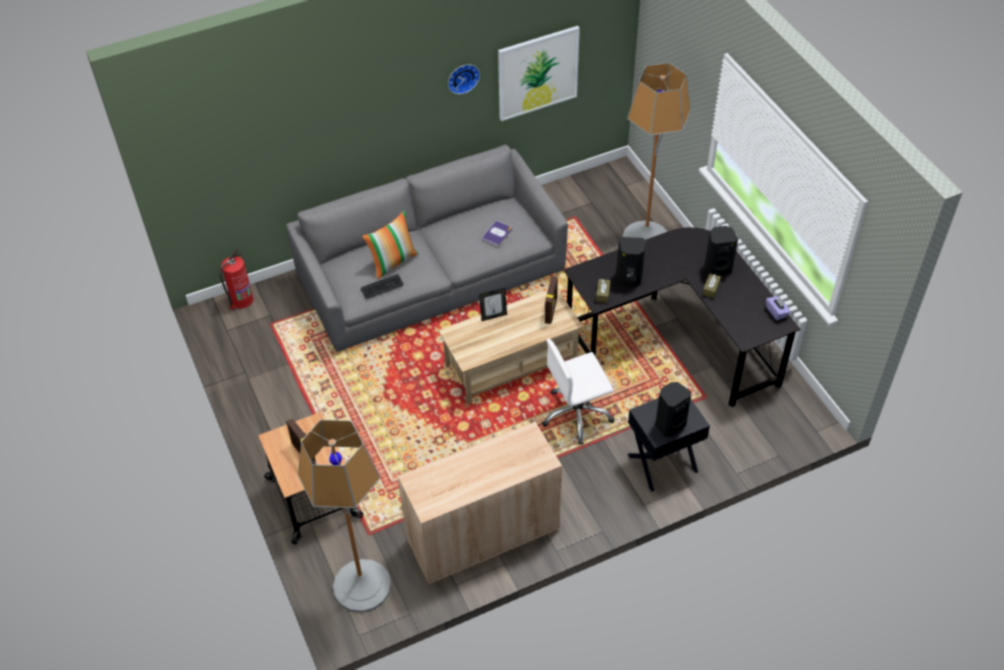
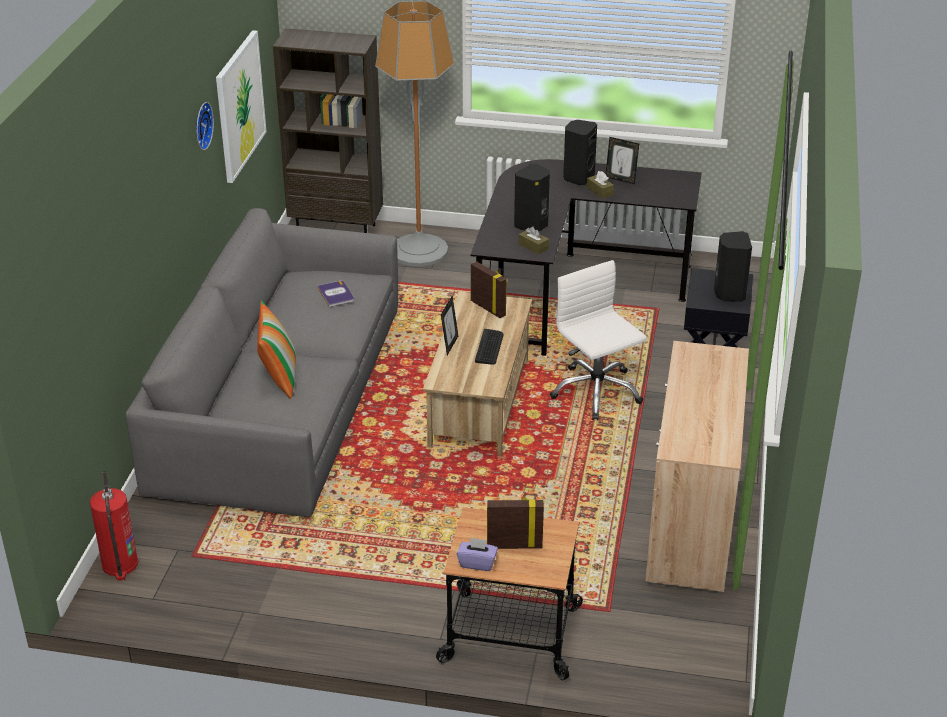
camera: 55 degrees left, 15 degrees down
(362, 586) = (677, 648): floor lamp -> none
(382, 287) = (307, 400): keyboard -> keyboard (489, 347)
(576, 415) = (595, 392): white office chair -> white office chair turned 135 degrees clockwise
(628, 187) = (337, 229): none -> brown bookcase
(740, 291) = (620, 179): none -> picture frame
(776, 312) = (668, 174): purple tissue box -> purple tissue box (477, 563)

